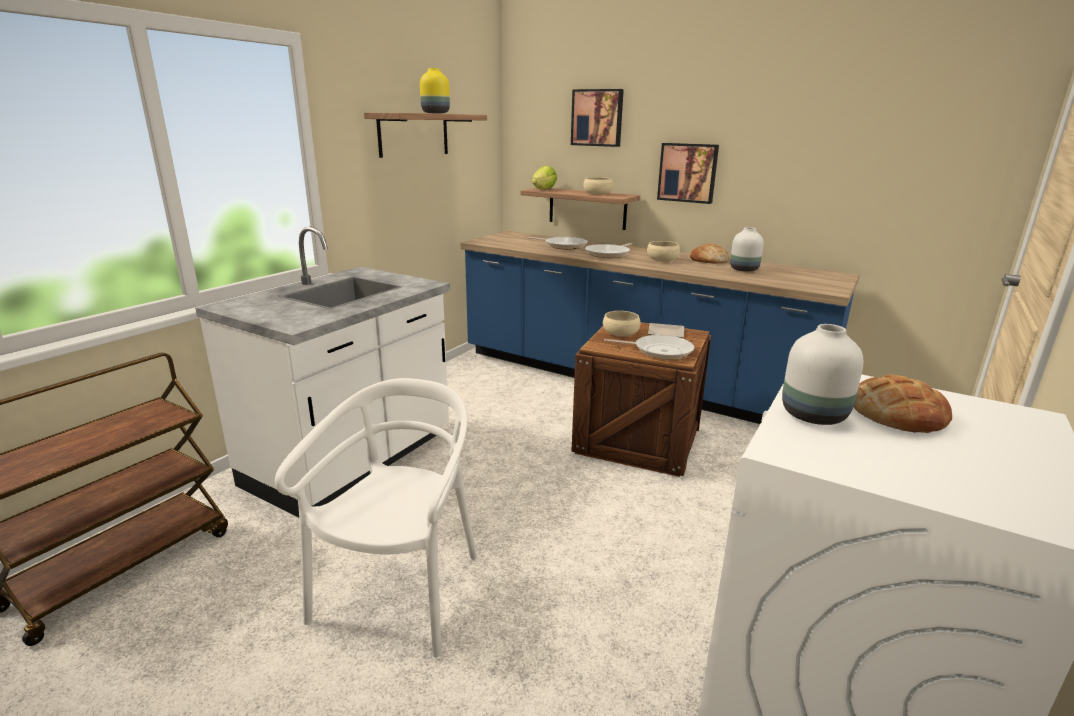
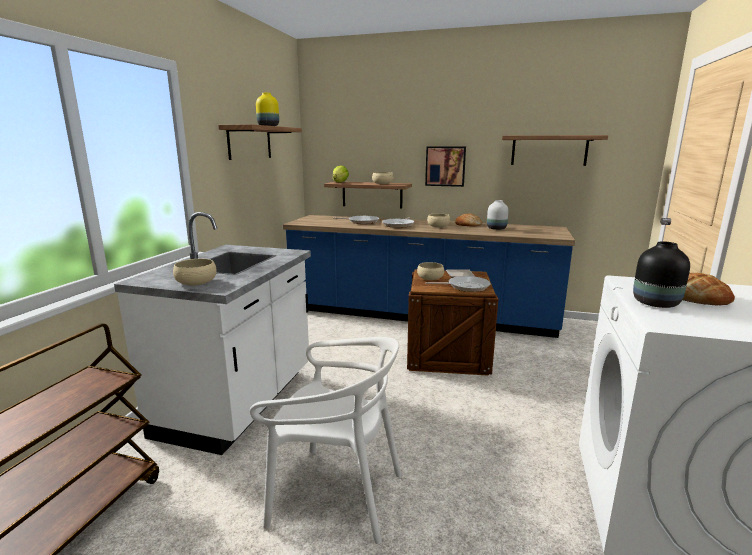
camera: 15 degrees left, 5 degrees down
(278, 314) = (196, 282): none -> beige bowl
(401, 592) = (336, 495): white chair -> white chair turned 105 degrees clockwise
(597, 118) = (376, 130): picture -> none
(811, 415) = (654, 303): white vase -> black vase
(844, 155) = (549, 150): none -> shelf

